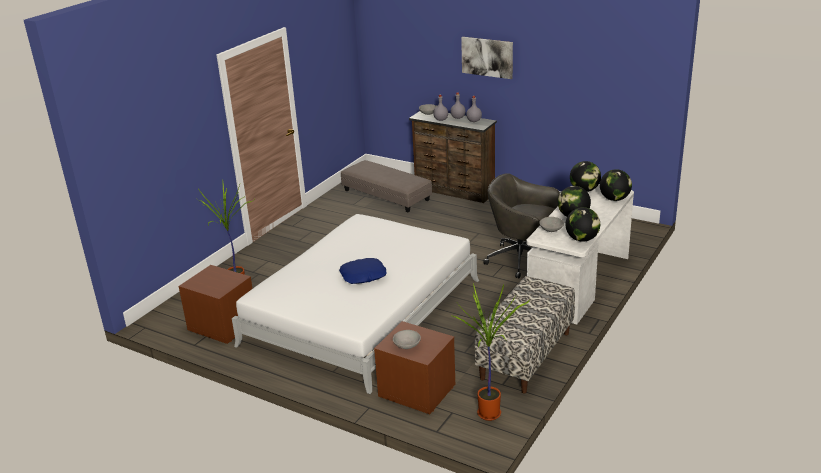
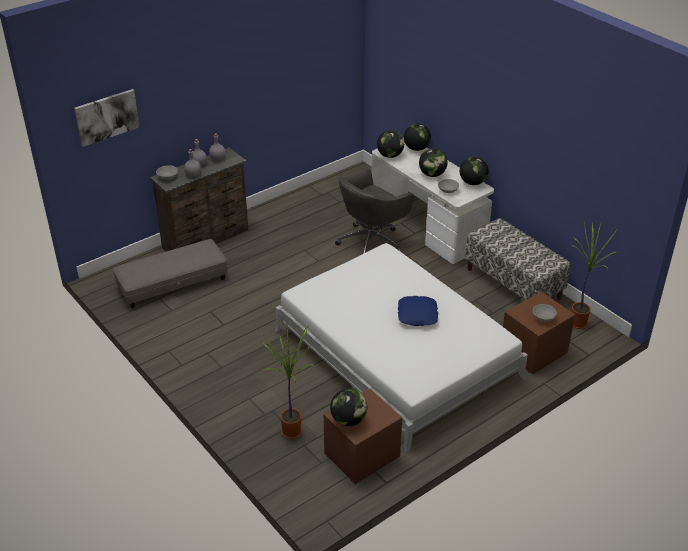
camera: 70 degrees left, 10 degrees up
(206, 276) = (348, 420): none -> globe
(487, 57) = (210, 90): picture -> picture (107, 117)

